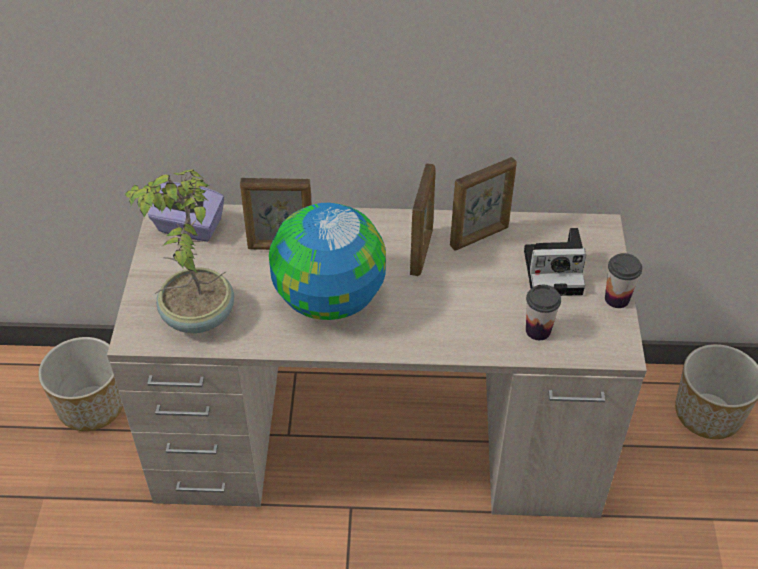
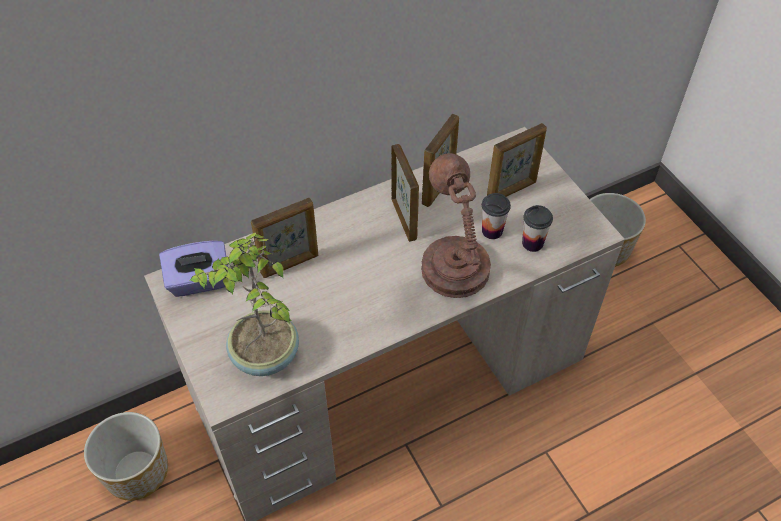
camera: 30 degrees left, 5 degrees up
(328, 300) = (361, 291): globe -> none
(437, 315) = (453, 265): none -> brown table lamp
(555, 271) = (512, 191): camera -> picture frame
(617, 299) = (568, 193): cup -> cup (492, 231)

